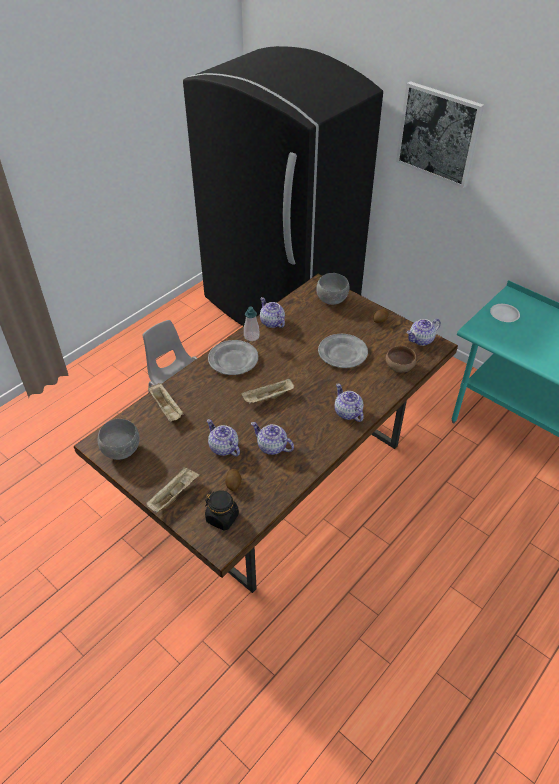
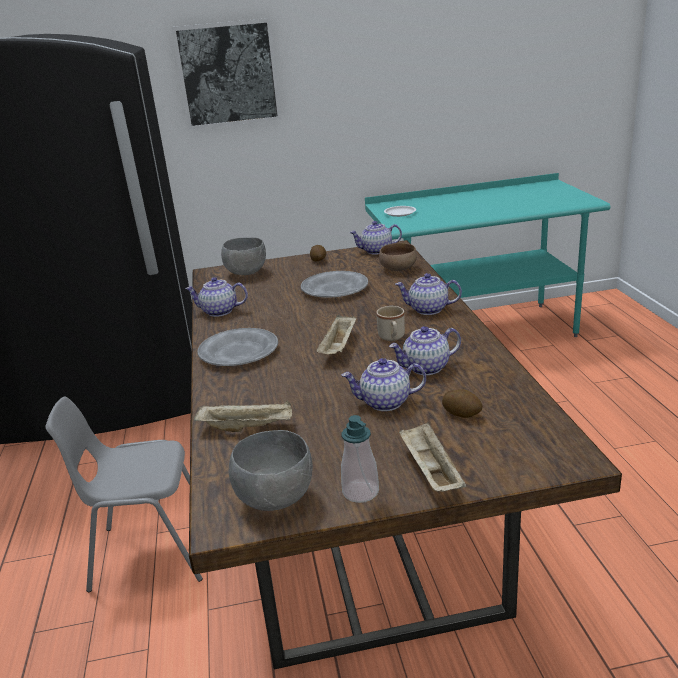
camera: 50 degrees left, 20 degrees down
(222, 518) = (517, 440): black jar -> none
(251, 336) = (220, 329): soap dispenser -> soap dispenser (360, 492)
(296, 414) = (392, 338): none -> beige mug
(421, 340) = (376, 251): teapot -> teapot turned 75 degrees clockwise

